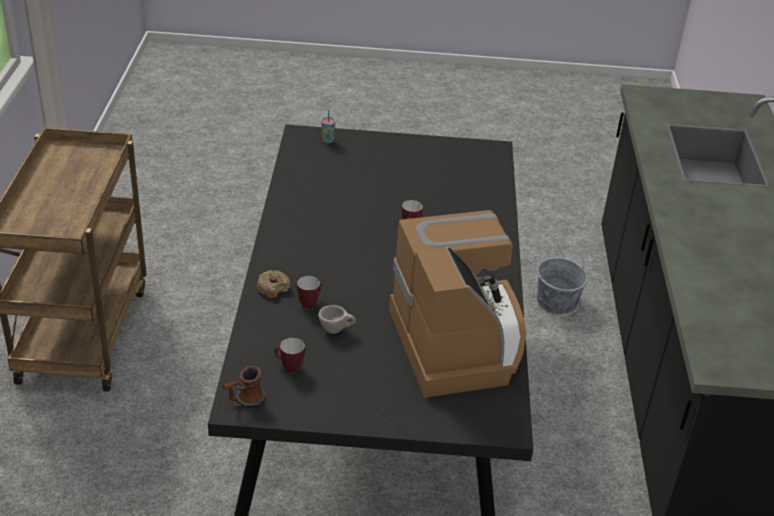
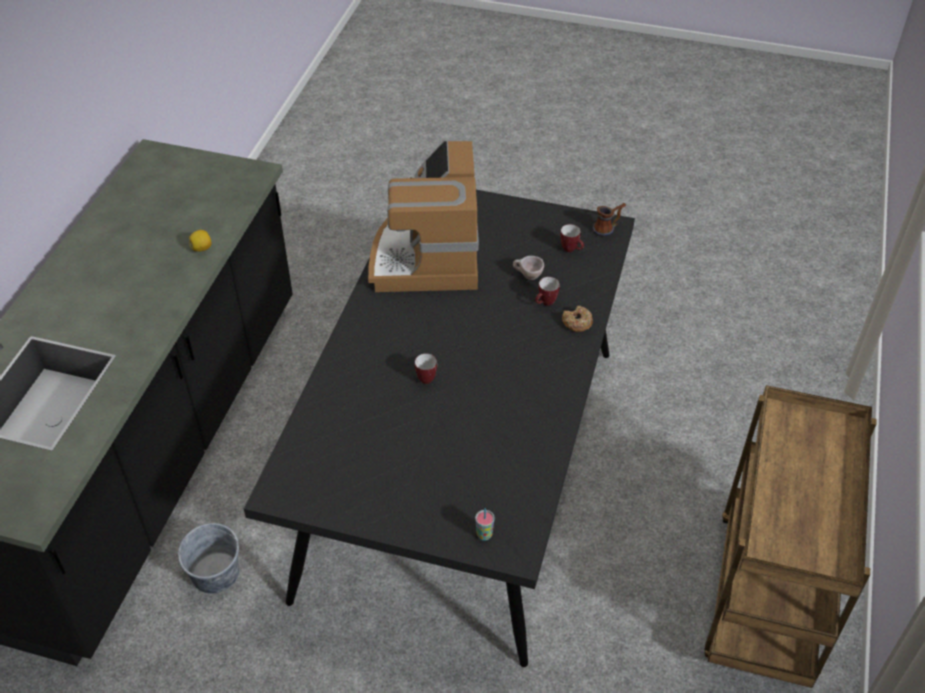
camera: 165 degrees left, 10 degrees up
(695, 272) = (202, 248): none -> lemon

